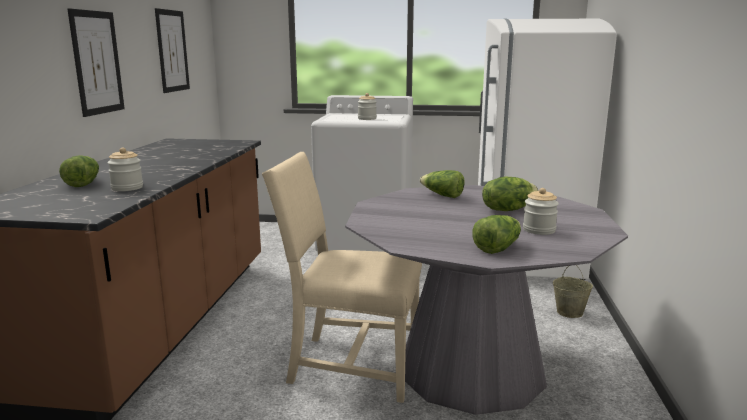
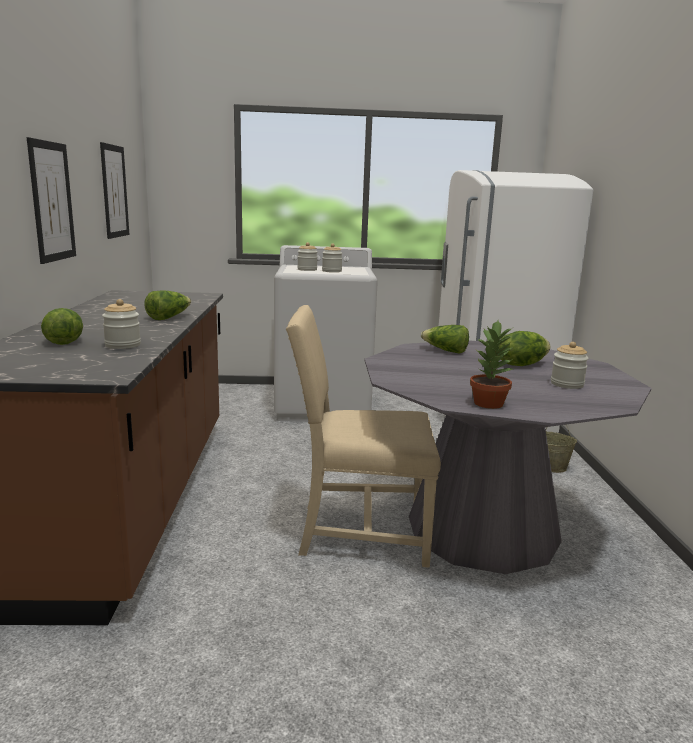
camera: 10 degrees left, 0 degrees up
(345, 118) = (307, 269): none -> jar
(442, 247) = (489, 403): none -> potted plant
(497, 248) = (542, 402): lettuce -> lettuce (168, 317)

